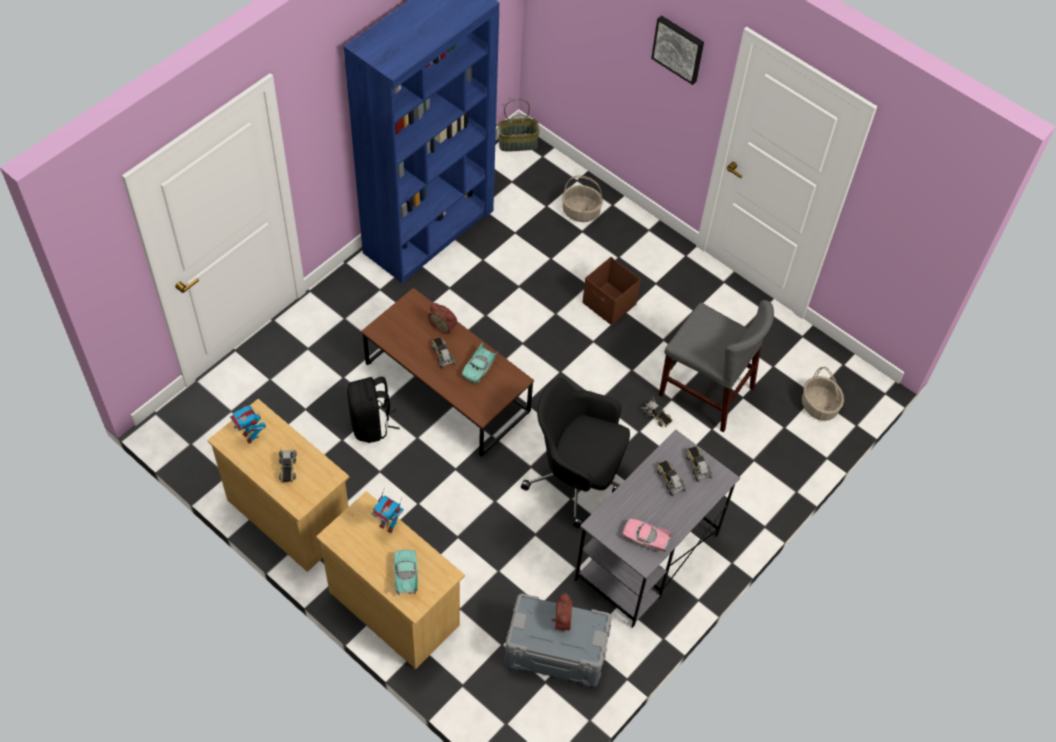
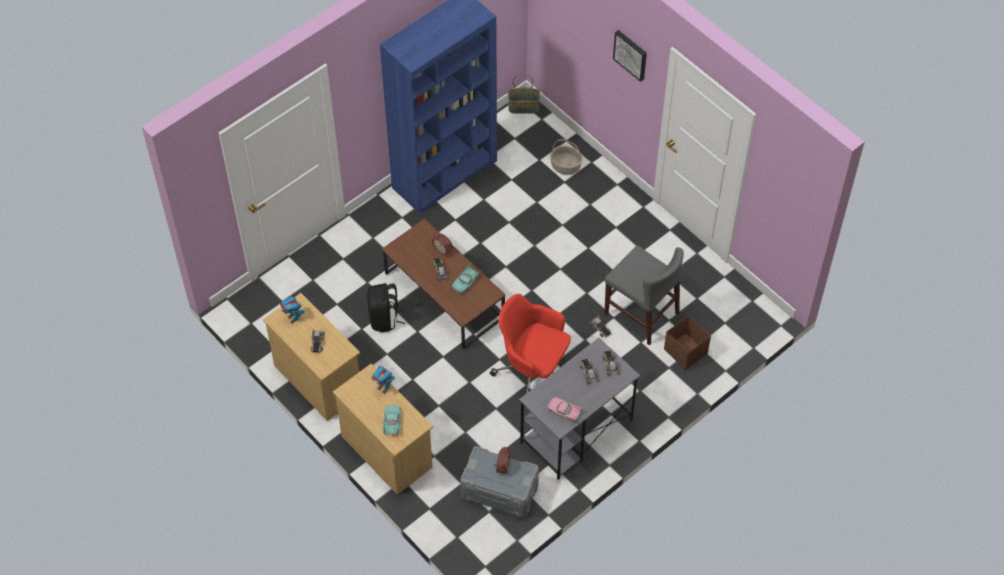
camera: 10 degrees right, 0 degrees up
(577, 478) = (532, 370): black office chair -> red office chair
(609, 304) = (577, 241): brown storage box -> brown storage box (685, 352)
(819, 406) = (727, 331): basket -> none

